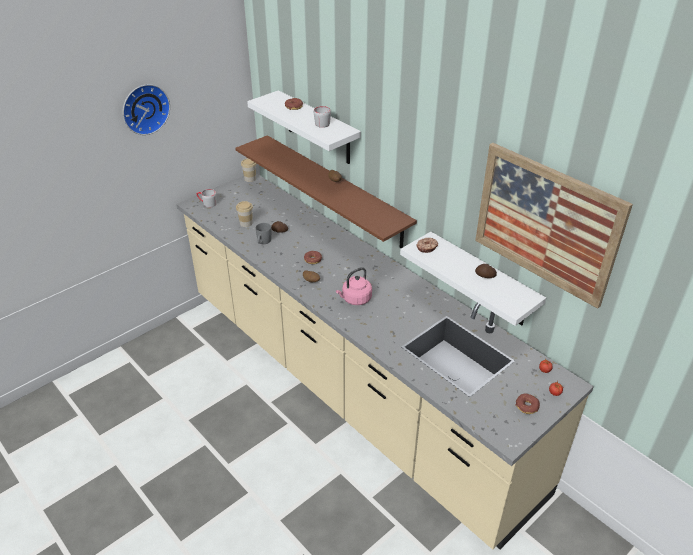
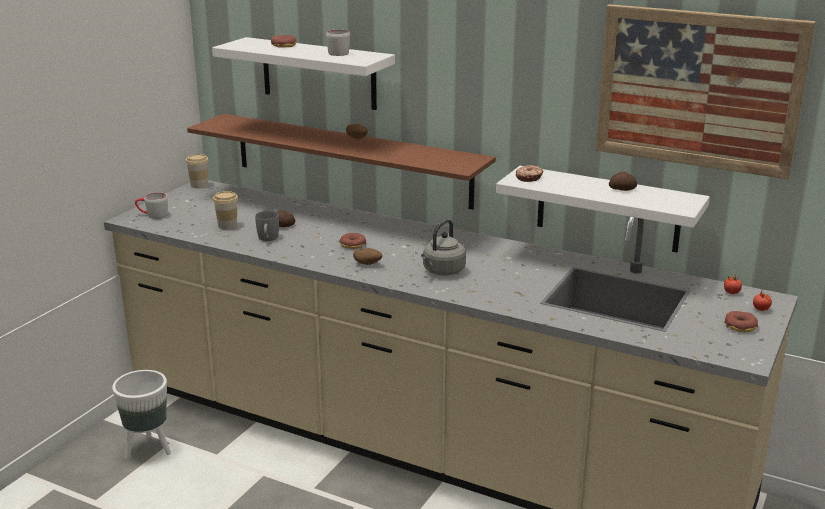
camera: 20 degrees left, 15 degrees down
(144, 108) = (66, 61): wall clock -> none
(190, 347) = (148, 450): none -> white planter
(355, 299) = (442, 271): pink kettle -> grey kettle

